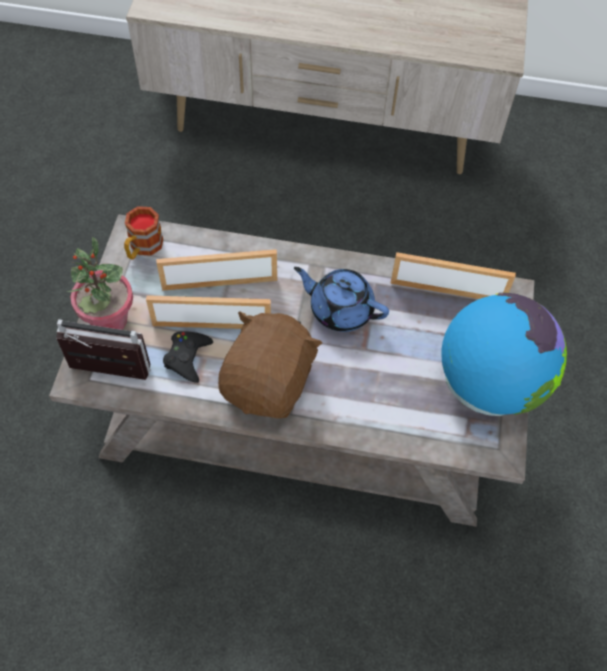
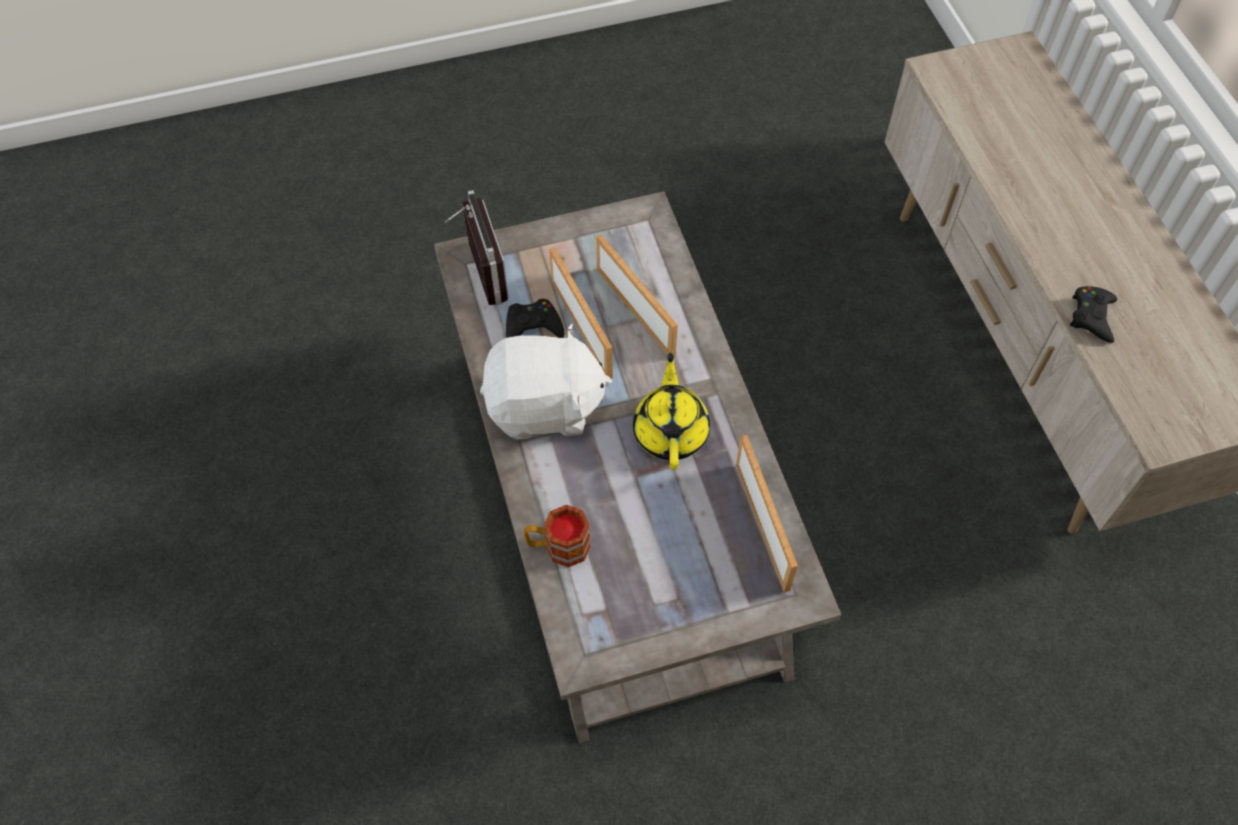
camera: 65 degrees right, 0 degrees up
(109, 320) = (537, 246): potted plant -> none
(143, 248) = (636, 230): mug -> mug (558, 547)
(269, 382) = (544, 407): brown plush toy -> white plush toy
(340, 309) = (671, 431): blue teapot -> yellow teapot
(402, 40) = (1092, 316): none -> black game controller
(489, 383) = (663, 615): globe -> none

